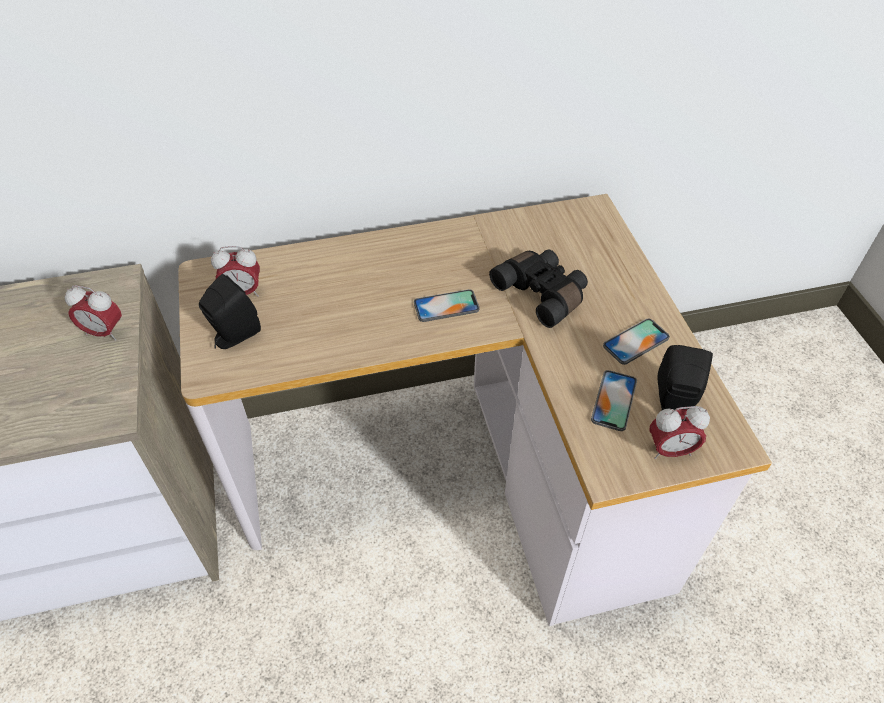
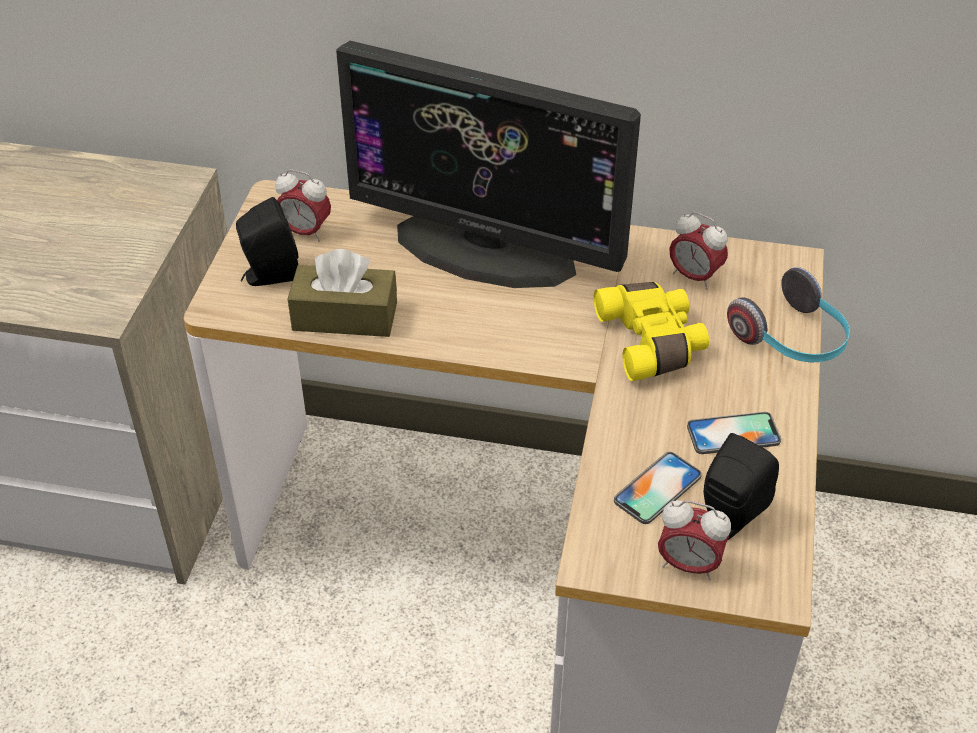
camera: 25 degrees right, 5 degrees down
(104, 332) = (141, 229): alarm clock -> alarm clock (694, 277)
(313, 349) = (345, 316): none -> brown tissue box
(386, 262) = (486, 248): none -> monitor
(446, 306) = (525, 318): phone -> none
(542, 293) = (653, 341): black binoculars -> yellow binoculars
(629, 262) = (792, 340): none -> headphones

